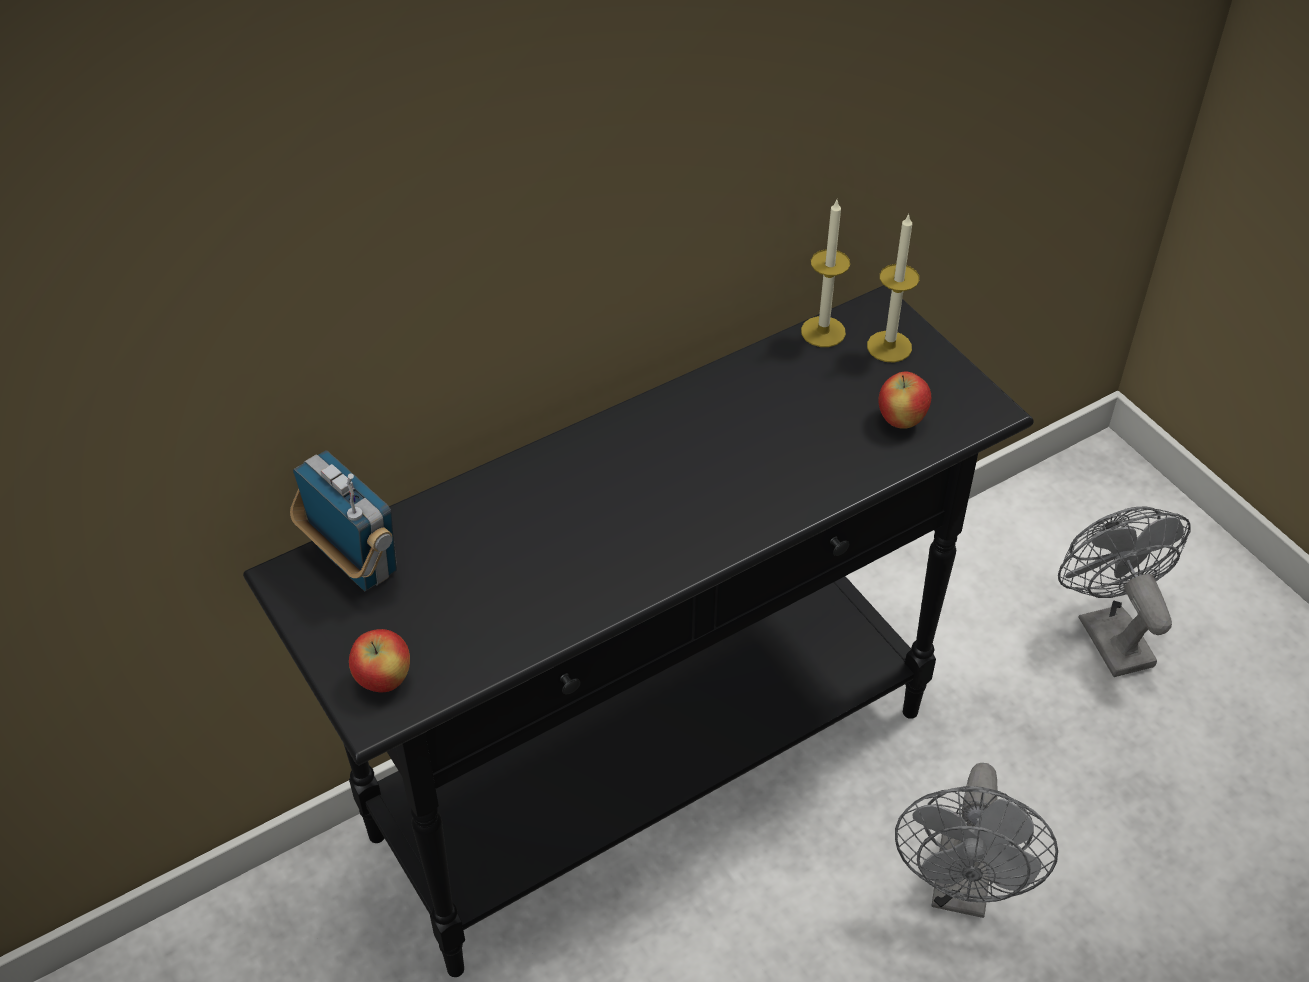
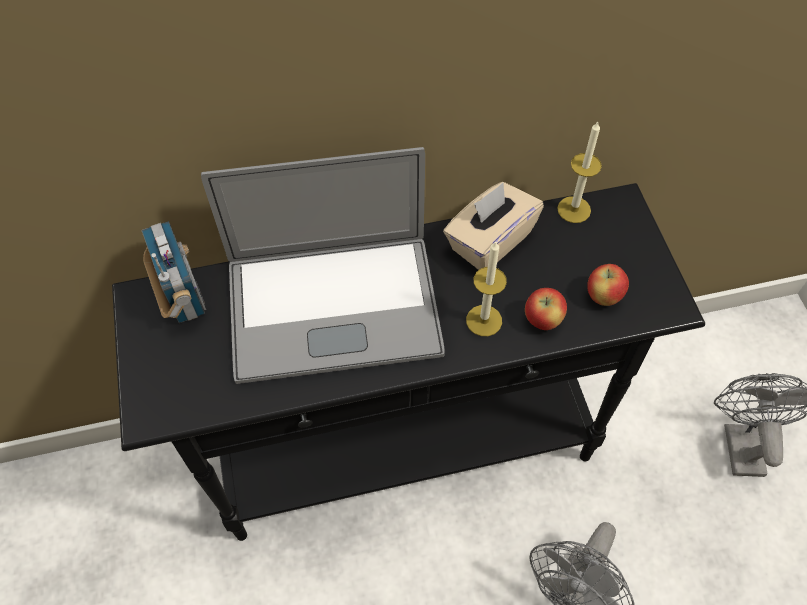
camera: 20 degrees right, 10 degrees up
(384, 680) = (163, 394): apple -> apple (543, 320)
(566, 519) = (333, 307): none -> laptop
(733, 393) = (489, 241): none -> beige tissue box
(889, 346) = (618, 234): candle -> candle (484, 320)

